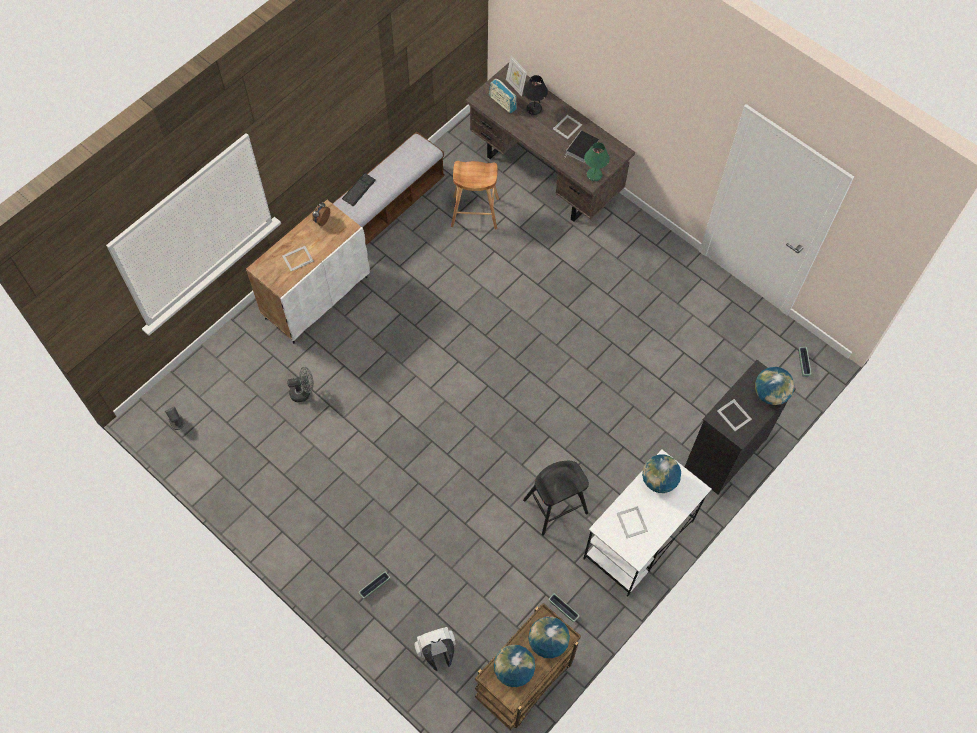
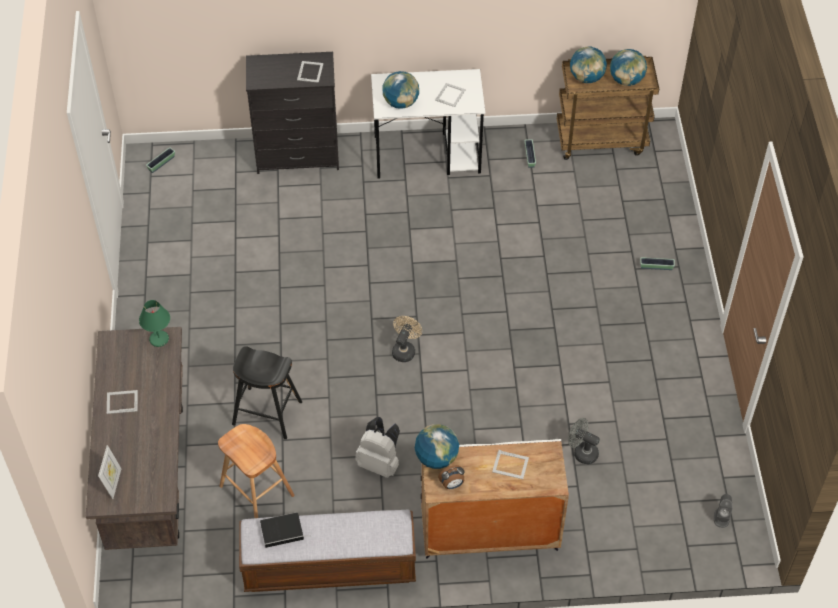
camera: 135 degrees left, 10 degrees down
(359, 190) = (364, 543): keyboard -> none
(437, 652) = (648, 197): white backpack -> white backpack (380, 463)
(485, 368) = (405, 349): none -> beige fan
(502, 103) = (147, 476): radio -> none
(533, 109) = (127, 445): black table lamp -> none
(555, 506) = (463, 216): black stool -> black stool (267, 413)
(582, 149) = (137, 371): book -> book (283, 531)
(770, 394) = (267, 65): globe -> globe (436, 457)

